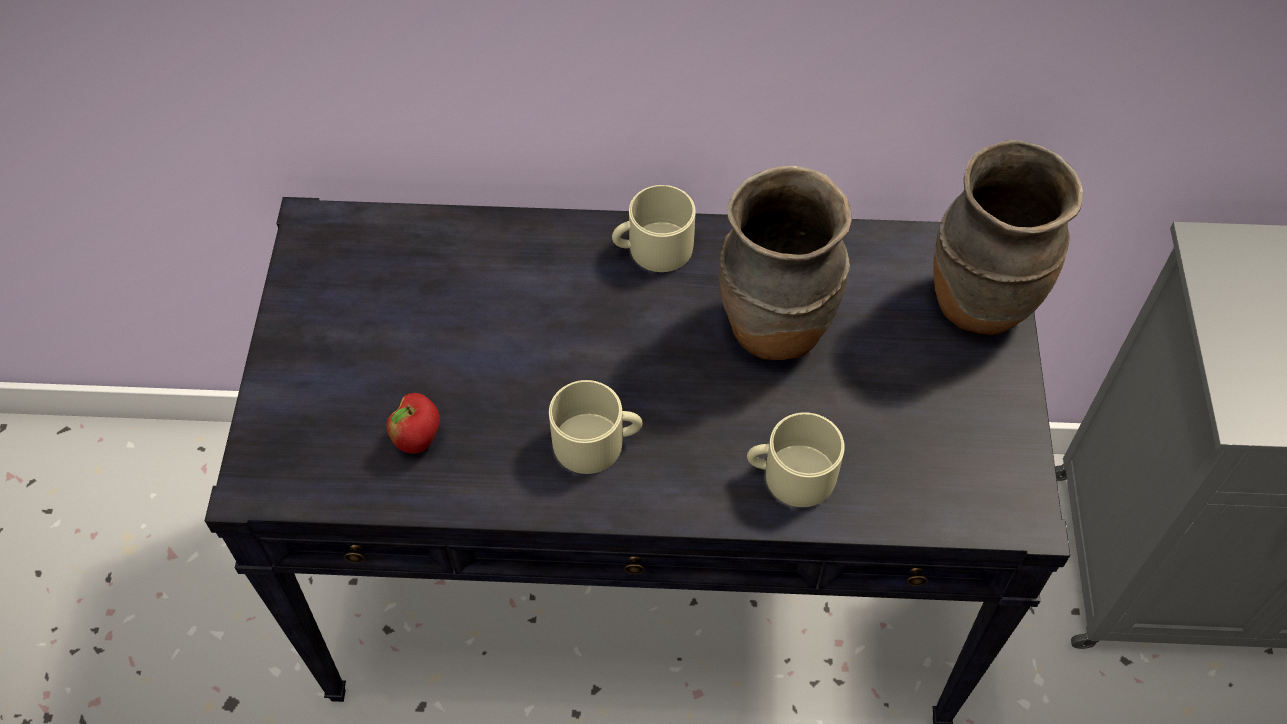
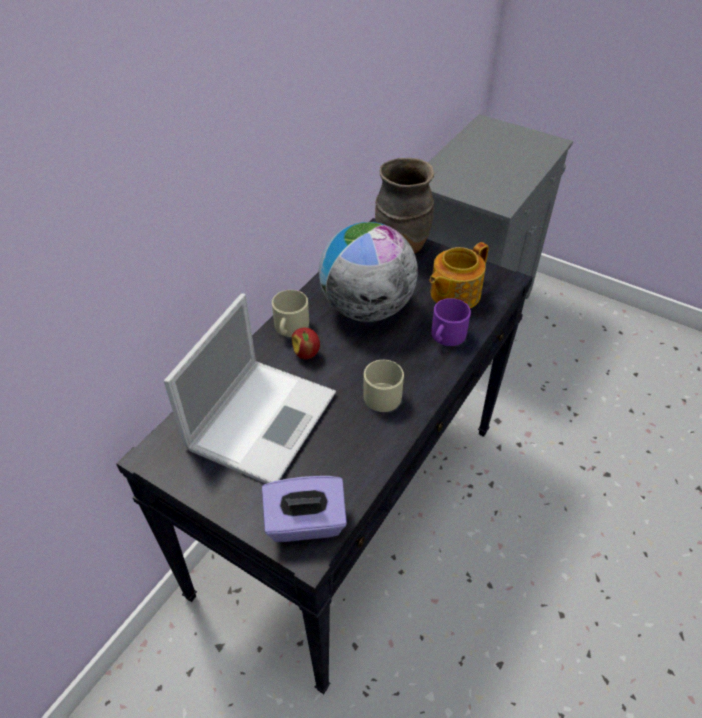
camera: 60 degrees left, 10 degrees down
(298, 458) = (305, 523): none -> purple tissue box
(418, 439) = (332, 463): apple -> apple (306, 354)
(451, 312) = (263, 418): none -> laptop
(773, 328) = (367, 308): brown vase -> globe
(790, 475) = (446, 336): beige mug -> purple mug
(911, 441) = (453, 294): none -> teapot

